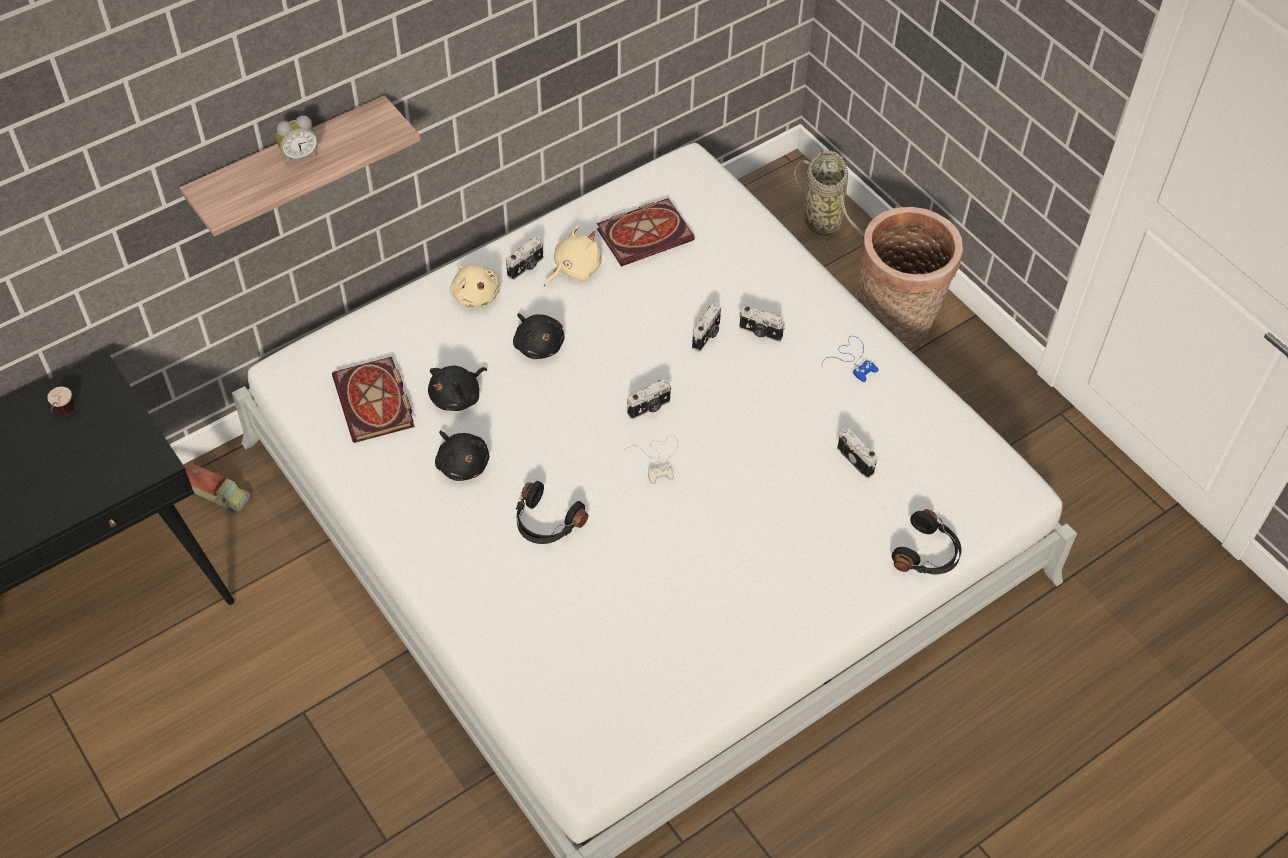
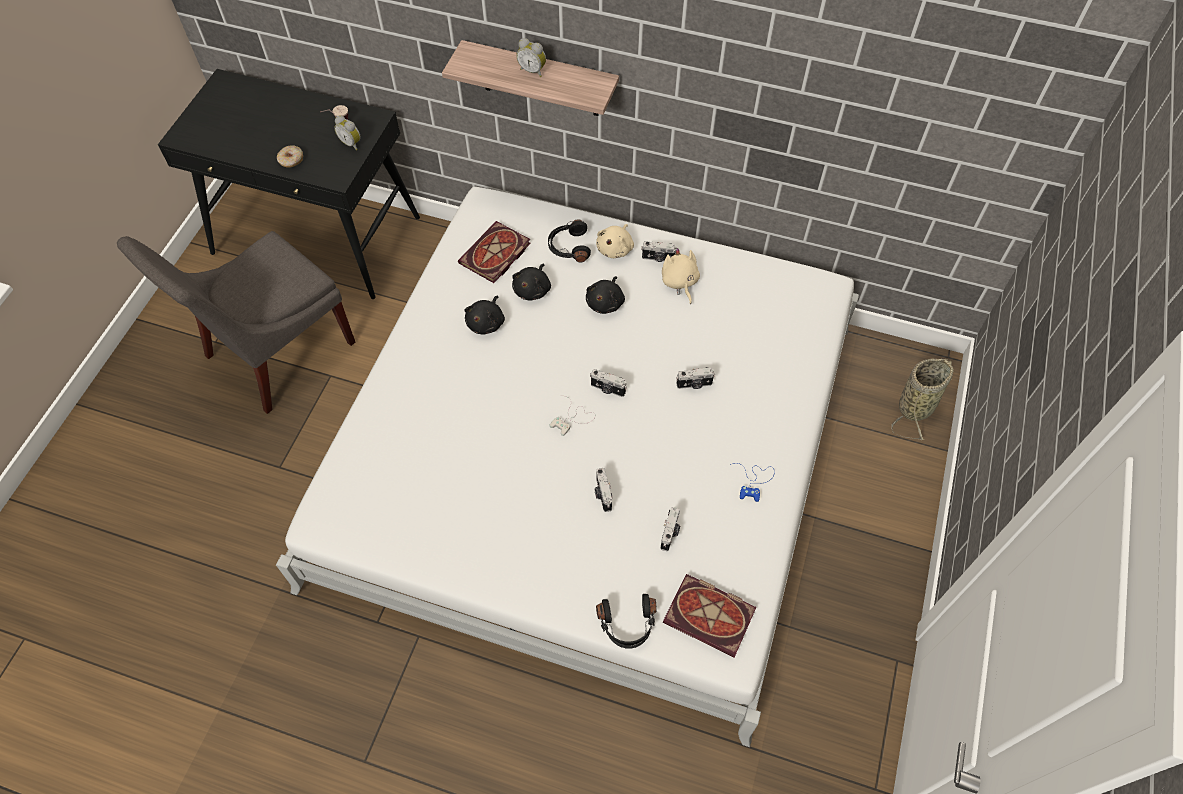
camera: 55 degrees right, 5 degrees up
(70, 494) = (291, 160): none -> donut
(112, 419) = (352, 143): none -> alarm clock
(207, 758) = (274, 353): none -> grey chair
(219, 495) = (434, 246): toy truck -> none
(458, 397) = (533, 289): black plush toy -> black plush toy turned 75 degrees counterclockwise
(546, 523) = (476, 390): black headphones -> black headphones (568, 247)
(574, 269) = (679, 282): beige plush toy -> beige plush toy turned 120 degrees counterclockwise
(646, 233) = (744, 300): book -> book (712, 616)
(760, 333) = (725, 412): camera -> camera (602, 494)
(894, 332) = (864, 507): basket -> none

